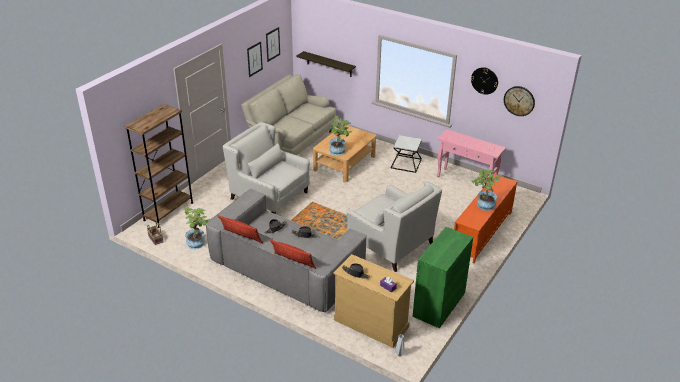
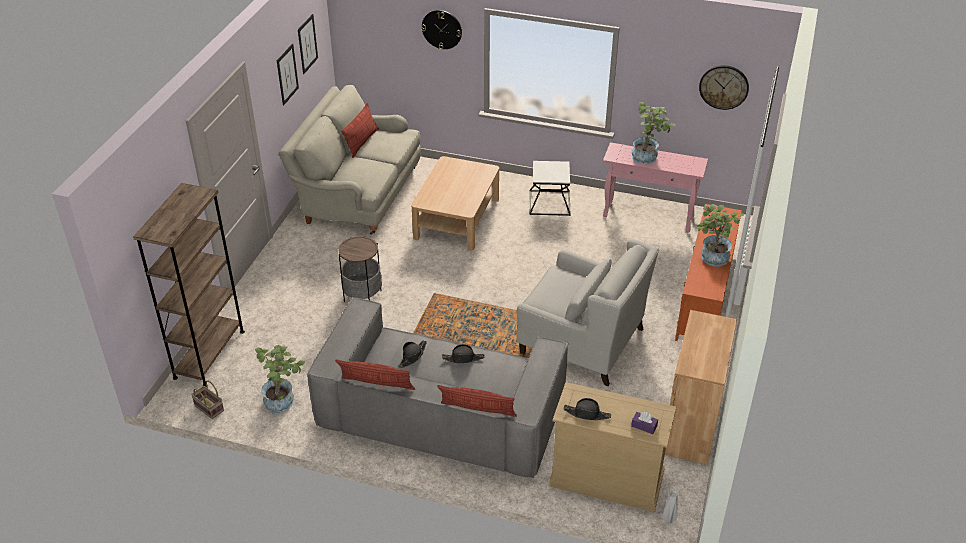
camera: 15 degrees left, 5 degrees up
(269, 196) = (362, 296): white armchair -> side table
(298, 109) = (362, 142): none -> pillow
(329, 64) = (399, 62): shelf -> none
(339, 151) = (455, 204): potted plant -> potted plant (648, 157)
(439, 304) = (691, 426): green cabinet -> brown cabinet
(484, 80) = (666, 62): wall clock -> wall clock (442, 29)

